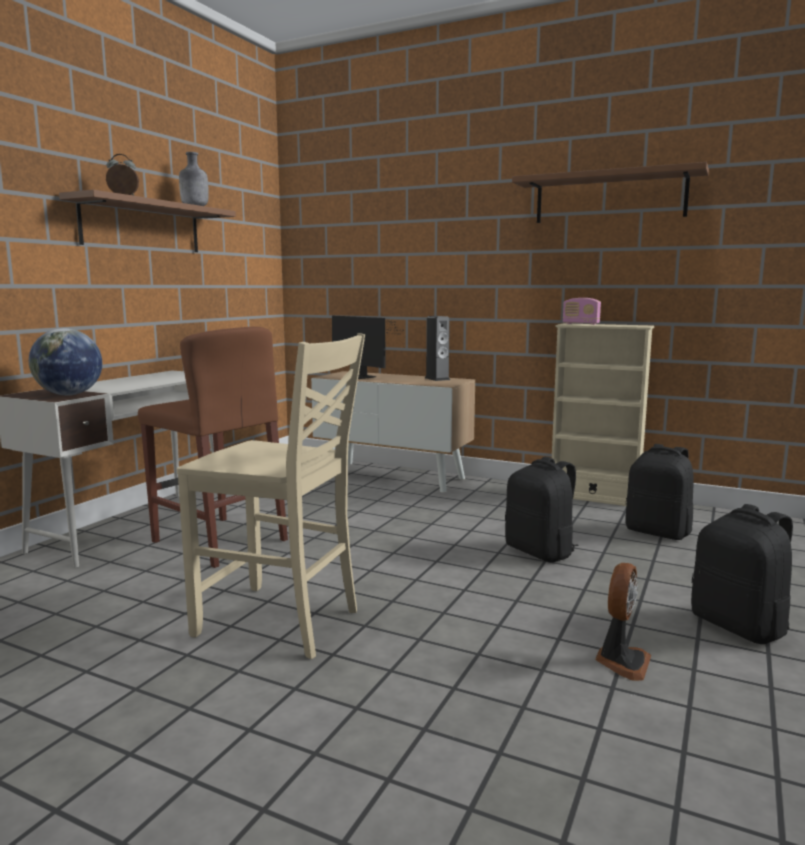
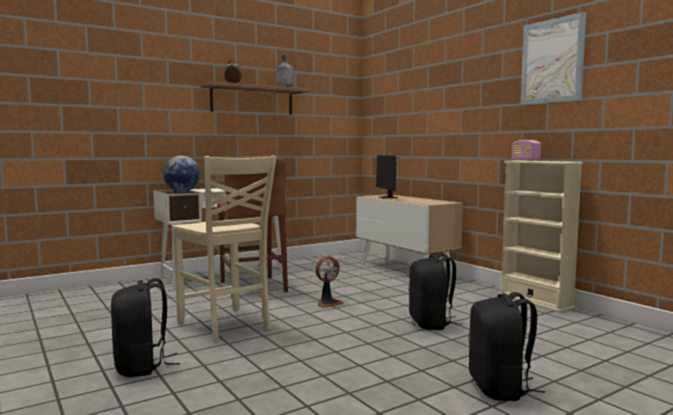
camera: 30 degrees right, 5 degrees down
(437, 379) = (435, 201): speaker -> none
(609, 198) = (552, 61): brown shelf -> picture
(621, 661) = (378, 384): fan -> fan (328, 303)
(658, 532) = (547, 329): black backpack -> black backpack (142, 366)

